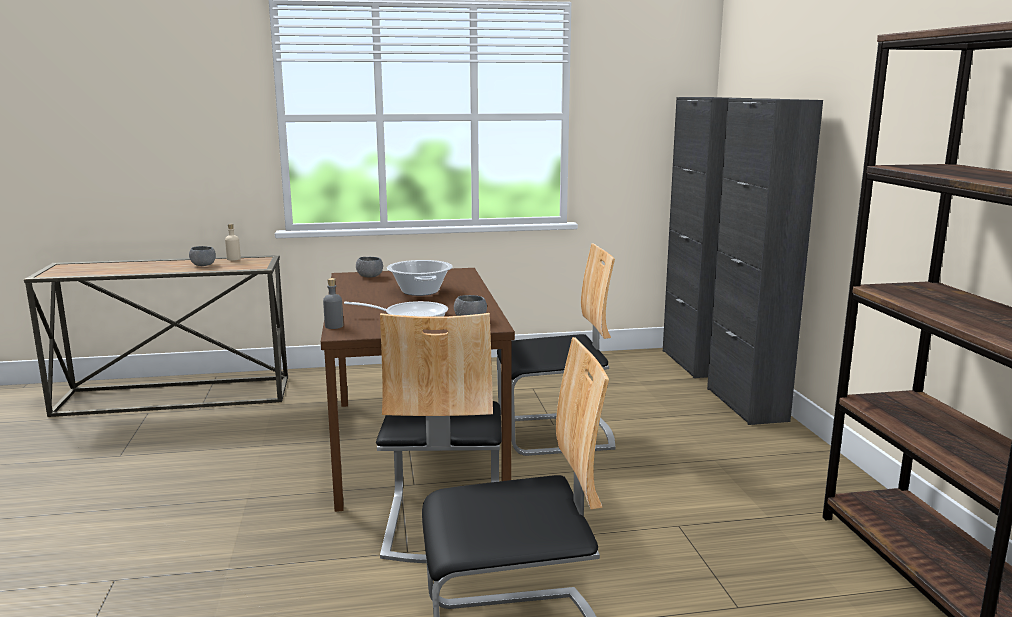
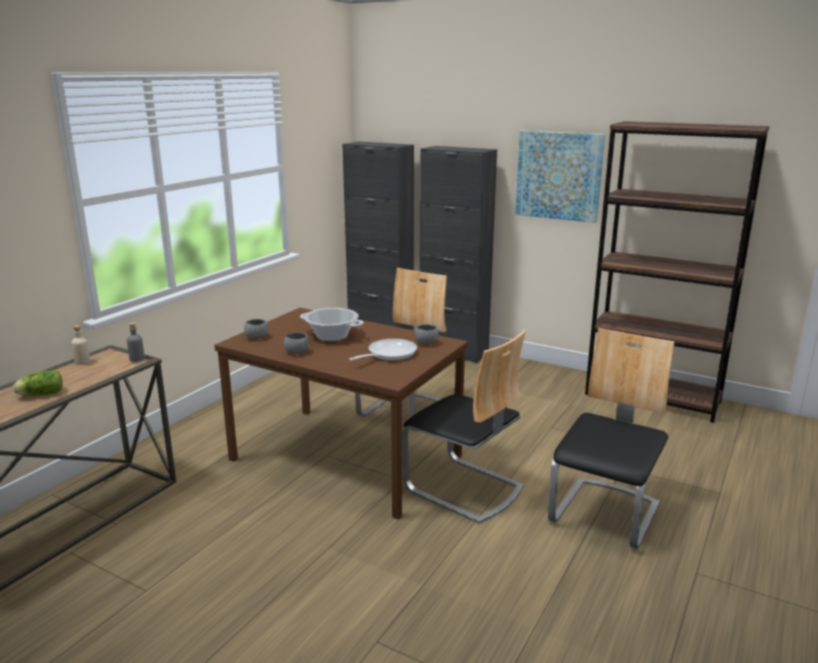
camera: 50 degrees left, 5 degrees up
(161, 268) = (40, 394): none -> lettuce
(203, 265) = (74, 377): grey bowl -> grey bowl (297, 352)
(334, 326) = (370, 379): grey bottle -> grey bottle (137, 359)
(890, 142) = (559, 175): none -> picture

